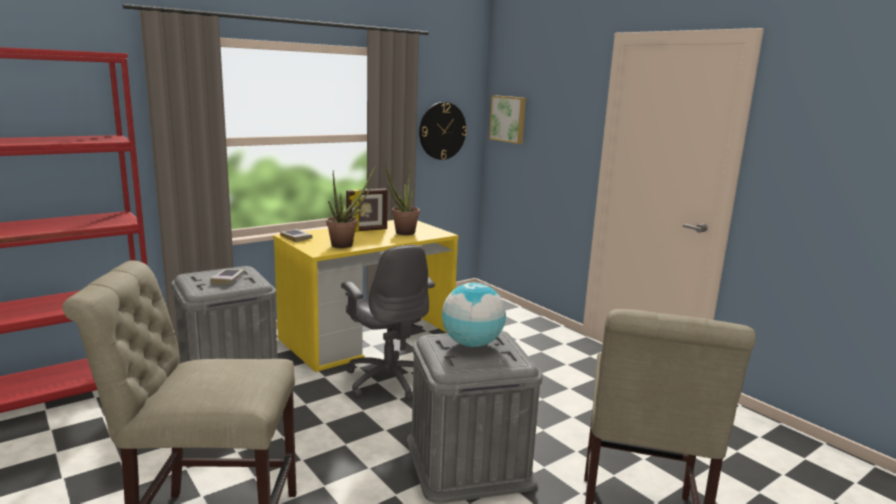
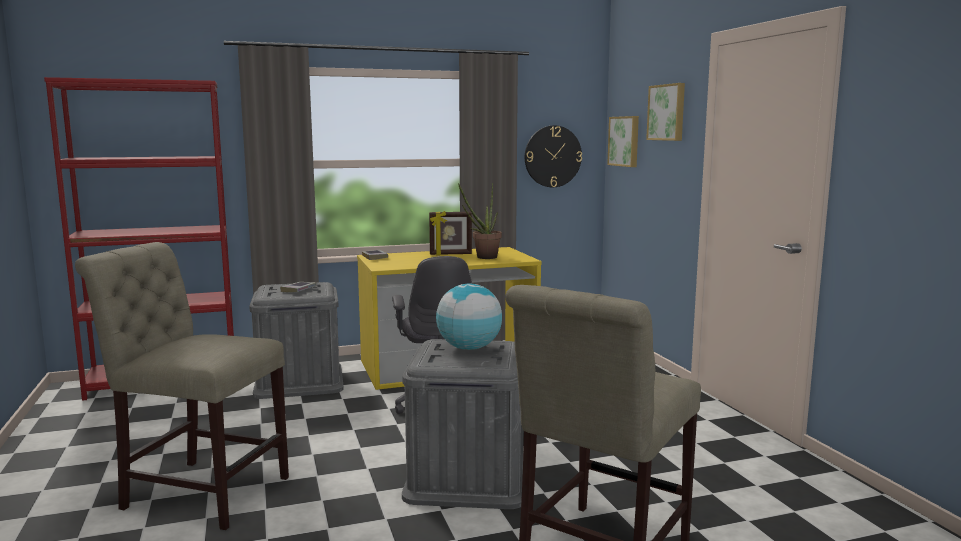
camera: 20 degrees right, 5 degrees down
(346, 244) = (416, 263): potted plant -> none
(561, 98) = (667, 112): none -> picture

